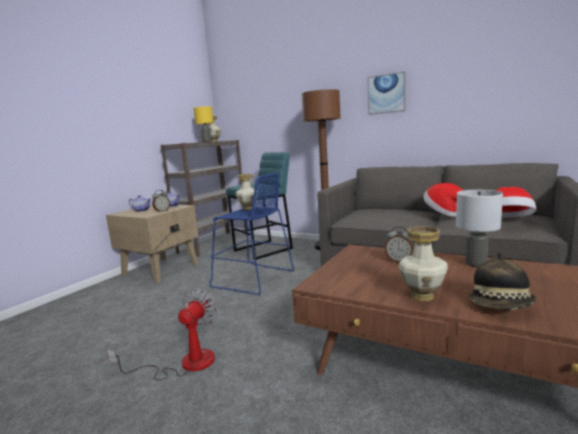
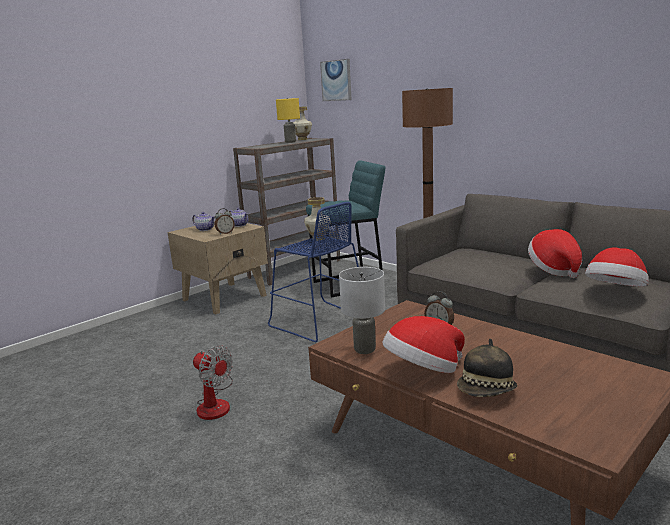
camera: 15 degrees right, 5 degrees up
(185, 364) = (215, 403): fan -> fan turned 90 degrees clockwise
(386, 94) = (514, 95): picture -> picture (336, 80)
(422, 296) = (423, 371): vase -> hat
(474, 264) = (516, 343): white table lamp -> white table lamp (364, 349)

